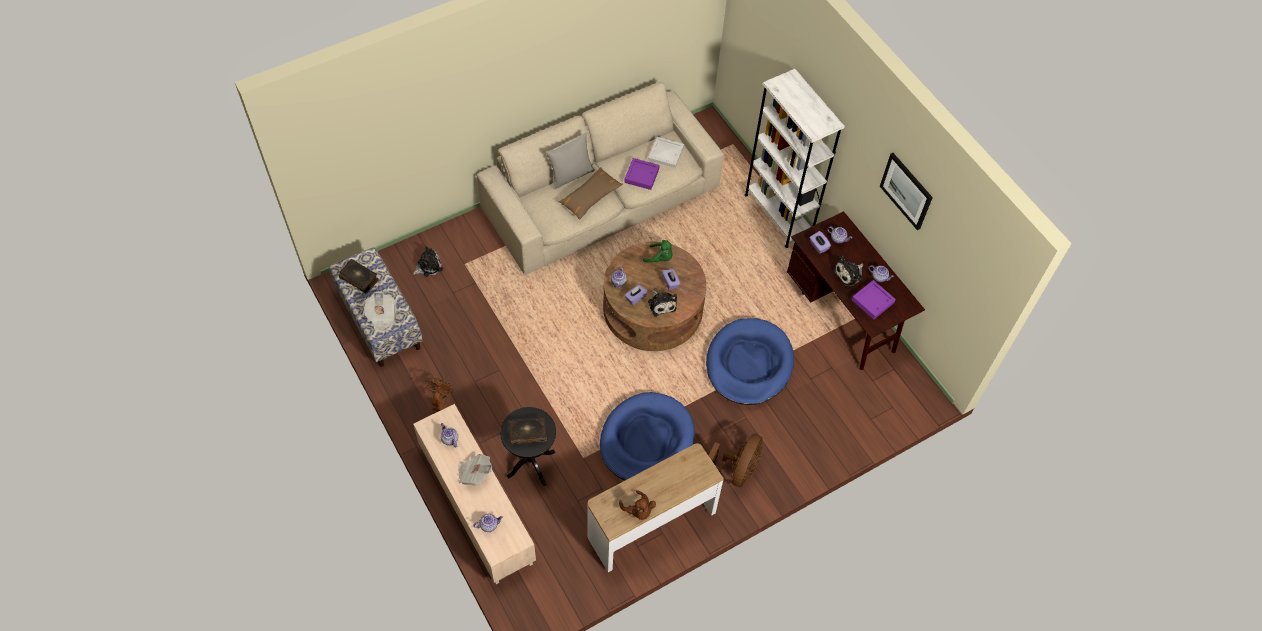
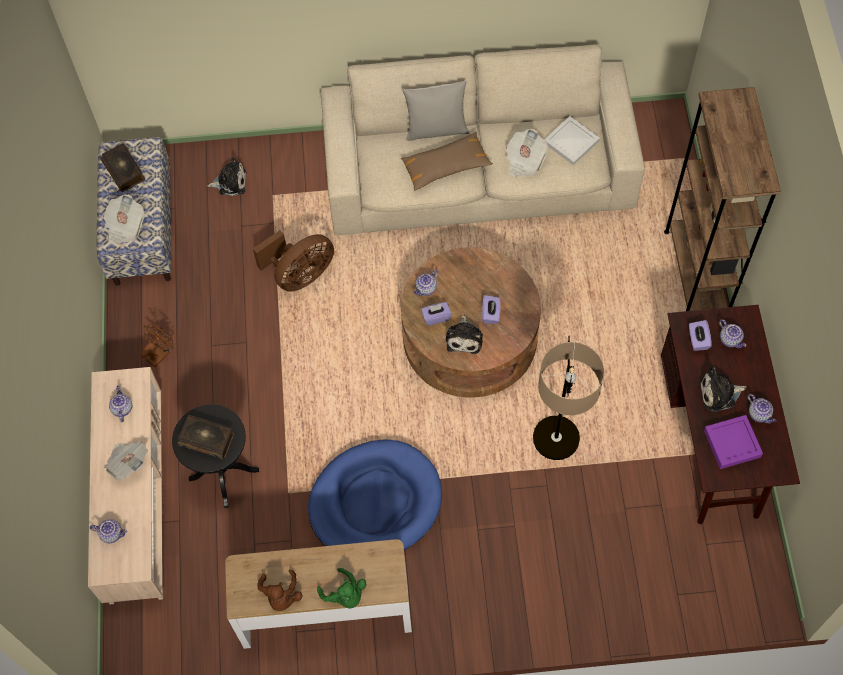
camera: 30 degrees right, 5 degrees up
(641, 176) = (524, 161): purple tray -> newspaper
(660, 258) = (494, 277): green plush toy -> green plush toy (345, 595)
(736, 470) = (466, 588): brown fan -> brown fan (300, 275)
(749, 364) = (554, 456): blue dog bed -> floor lamp
(778, 214) = (696, 273): white bookcase -> brown bookcase
(906, 191) = (817, 315): picture -> none

